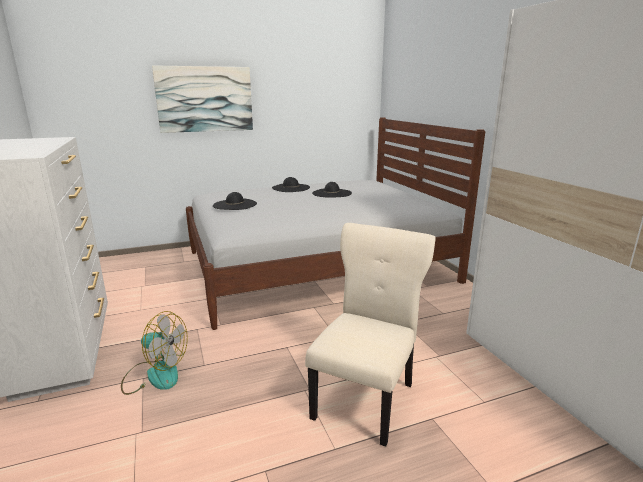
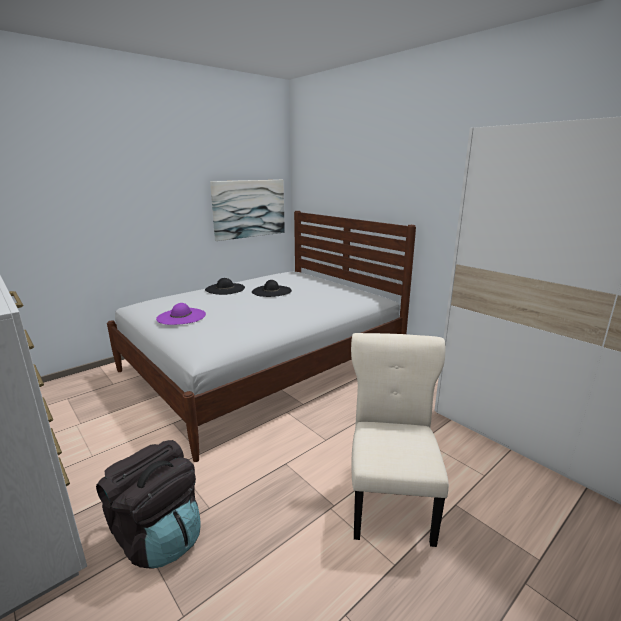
camera: 20 degrees left, 0 degrees up
(155, 374) = (158, 536): fan -> black backpack
(205, 99) = (116, 200): picture -> picture (249, 208)
(235, 204) = (181, 316): black hat -> purple hat

